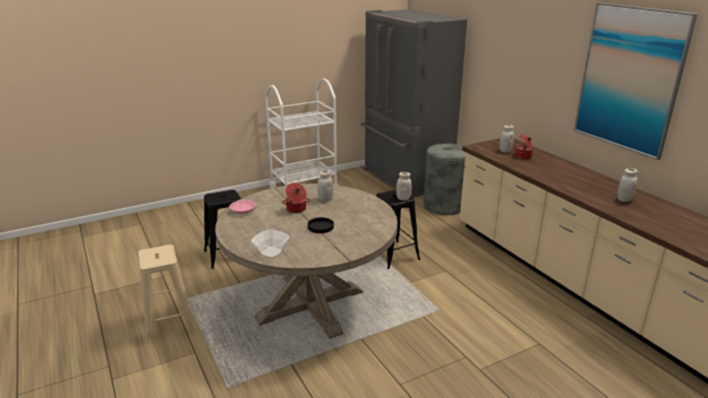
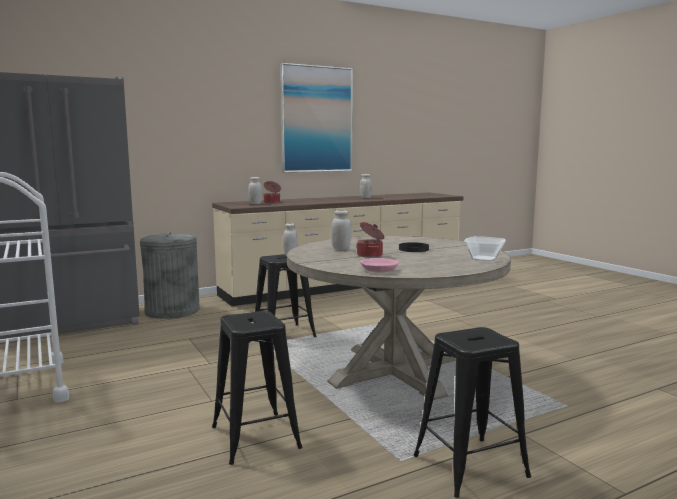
camera: 90 degrees left, 15 degrees down
(169, 323) = (471, 466): beige stool -> black stool

